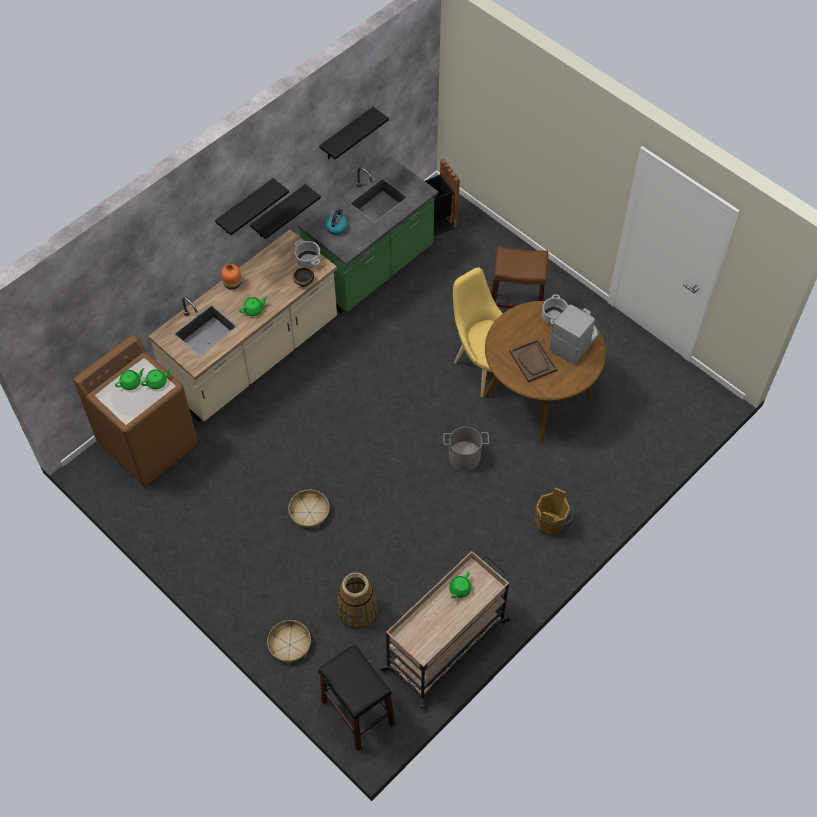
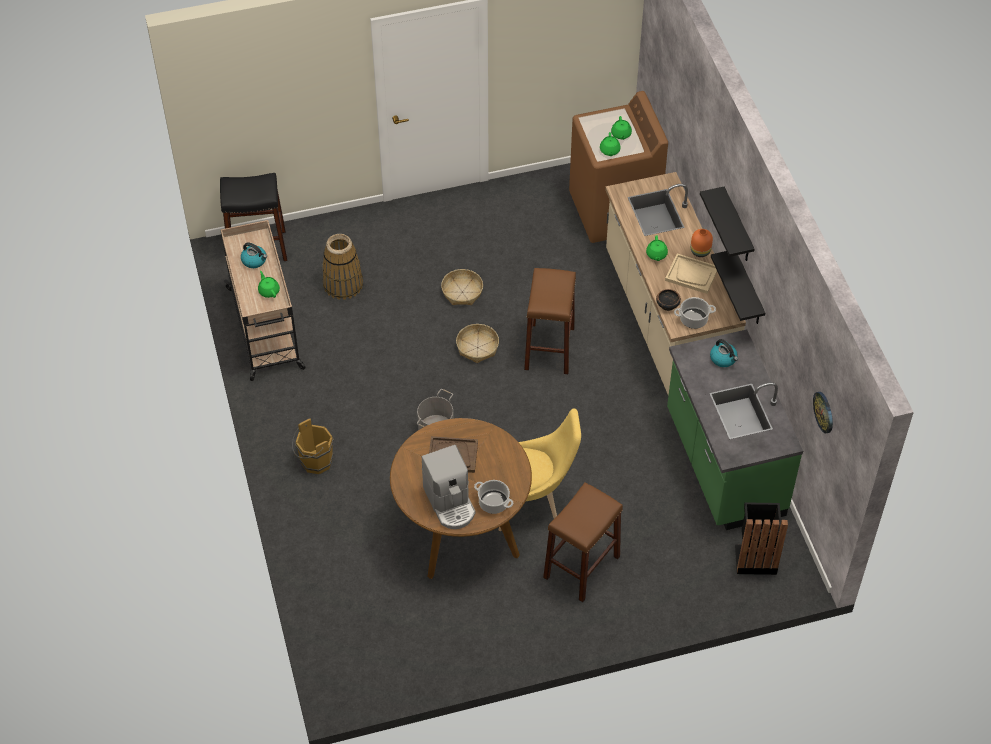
camera: 120 degrees right, 5 degrees down
(261, 279) = (692, 274): none -> beige tray
(290, 645) = (348, 230): basket -> basket (477, 347)
(331, 421) = (549, 348): none -> brown stool
(346, 135) = (795, 348): black shelf -> none
(392, 103) = (824, 412): none -> wall clock
(433, 623) = (254, 260): none -> kettle

